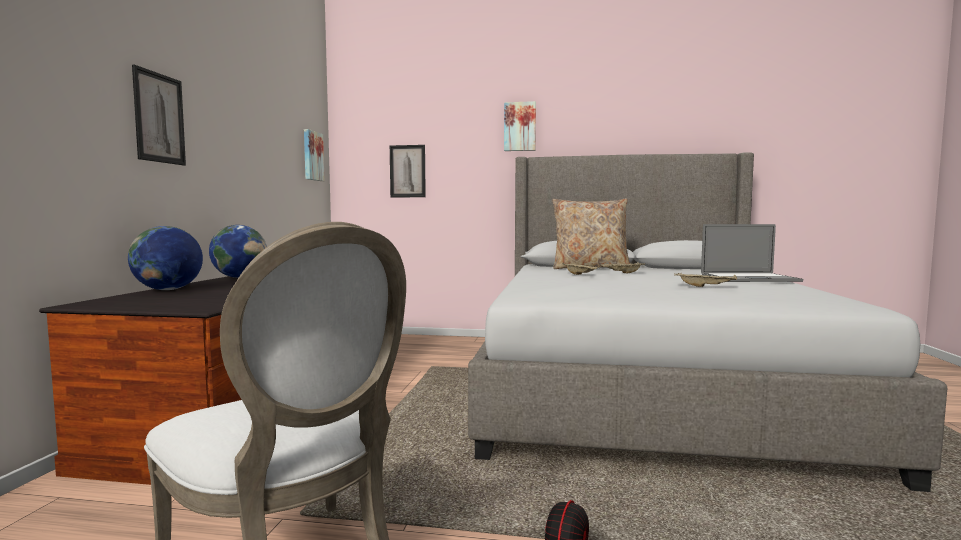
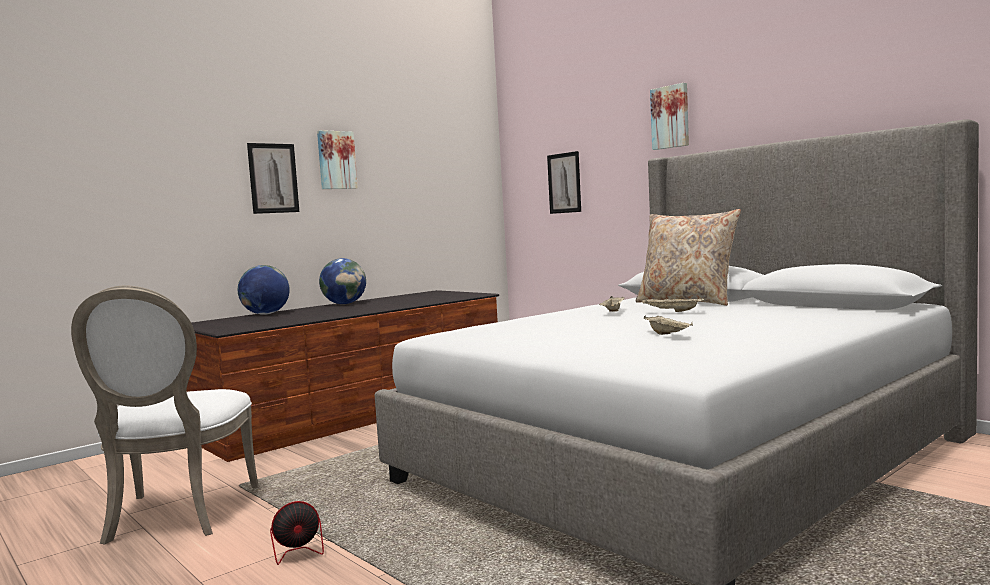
camera: 40 degrees right, 0 degrees up
(312, 156) = (469, 177): picture -> picture (336, 160)
(749, 278) = (793, 327): laptop -> none

